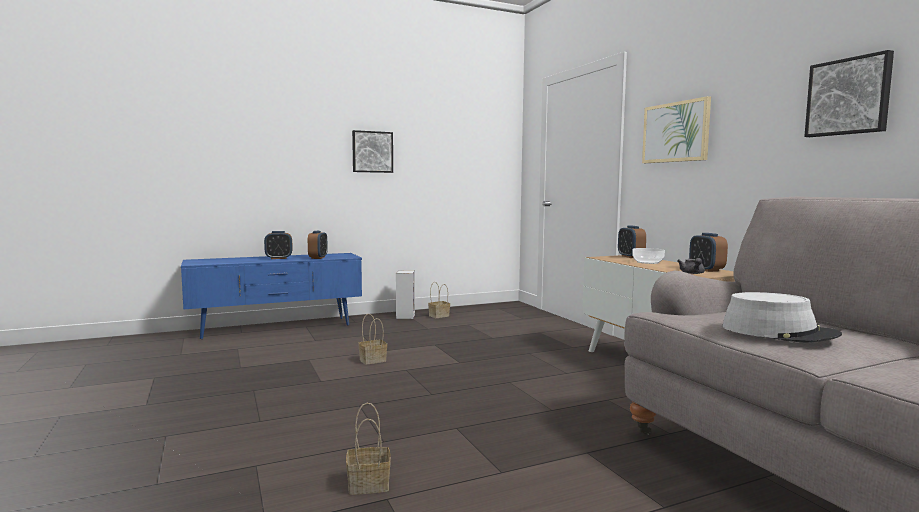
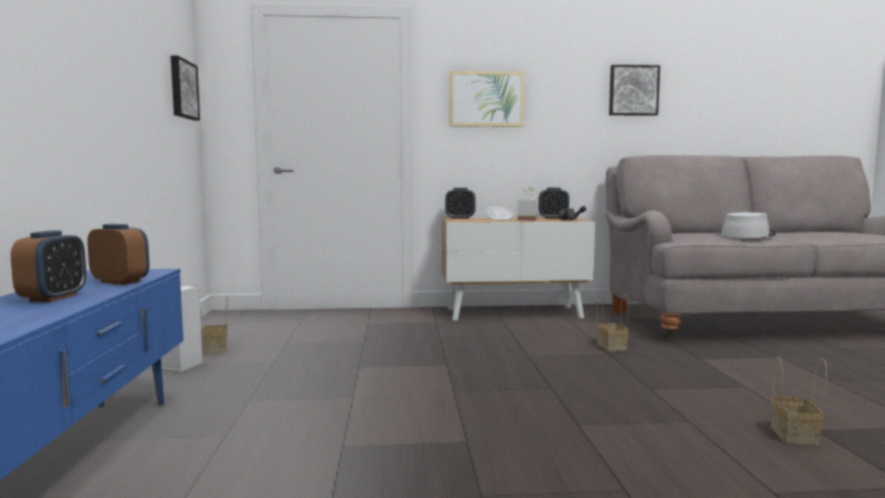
camera: 70 degrees left, 0 degrees up
(372, 152) = (91, 67): picture -> picture (182, 89)
(373, 360) = (394, 403): basket -> basket (610, 346)
(661, 266) = (527, 219): none -> potted plant

